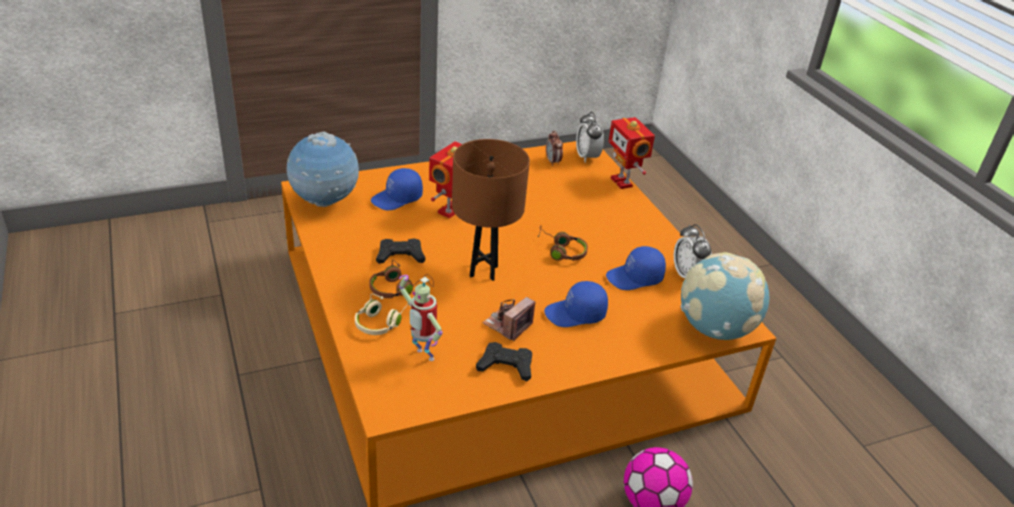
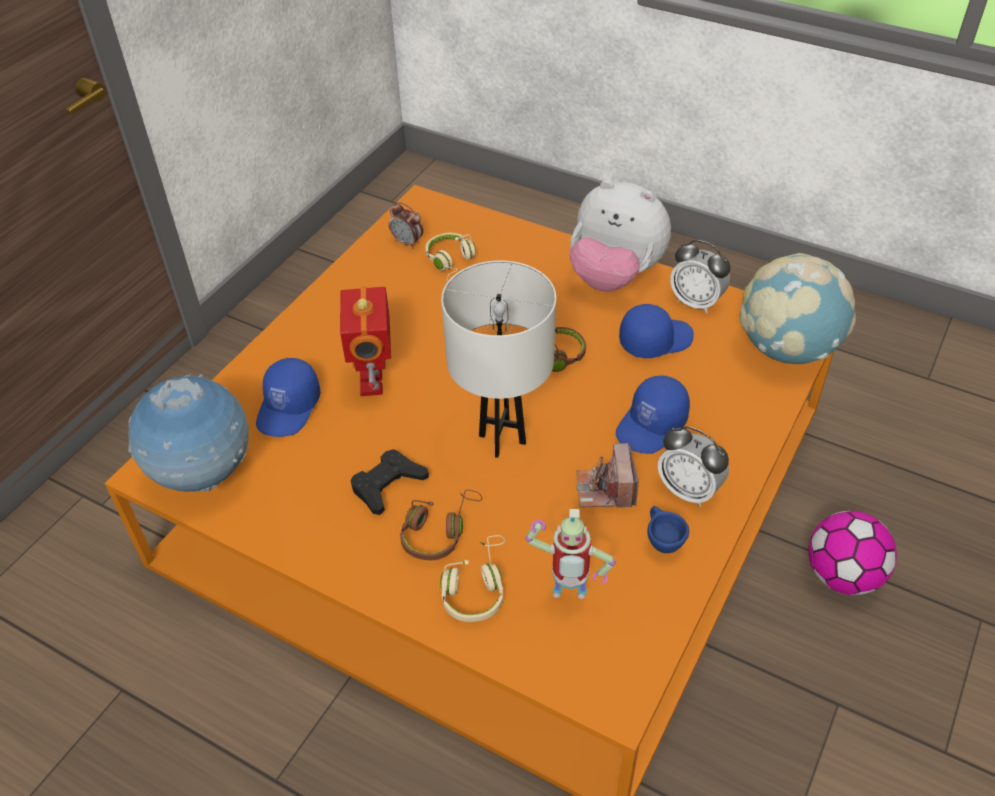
camera: 35 degrees left, 10 degrees up
(484, 271) = (502, 439): brown table lamp -> white table lamp
(506, 365) = (661, 542): black game controller -> blue cup
(564, 183) = (452, 263): none -> beige headphones
(587, 157) = (436, 213): alarm clock -> alarm clock (688, 490)
(623, 182) = (509, 224): toy robot -> none
(635, 278) = (655, 340): blue cap -> blue cap turned 150 degrees counterclockwise
(652, 237) = (614, 276): none -> plush toy

